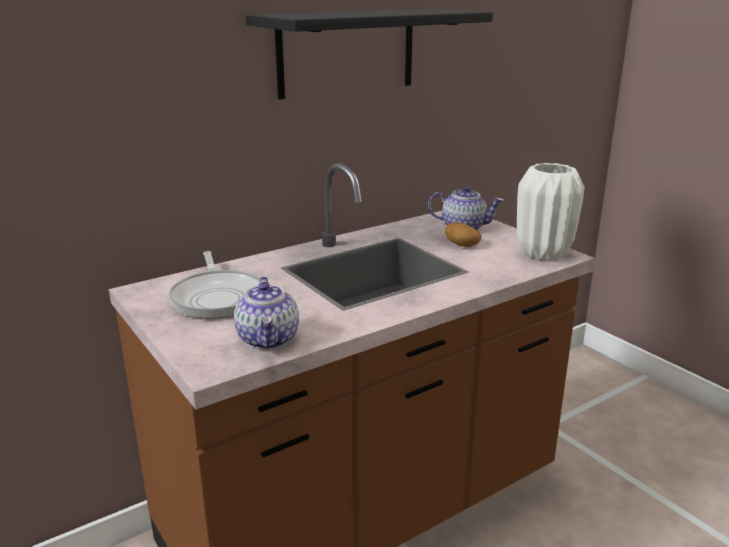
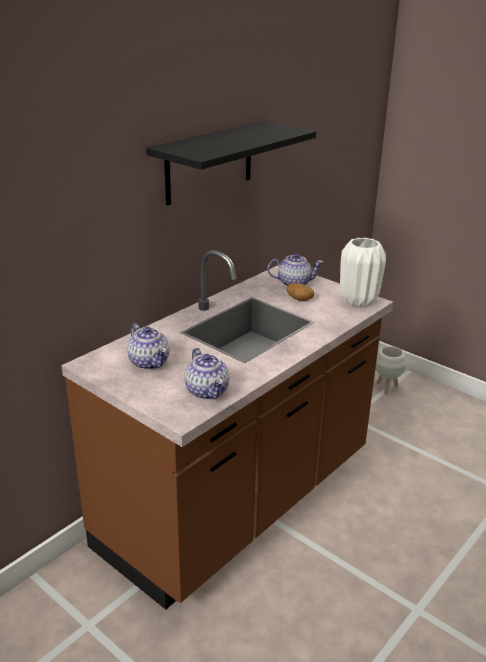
camera: 15 degrees left, 5 degrees up
(217, 297) = (149, 362): frying pan -> teapot
(608, 393) = (386, 387): none -> white planter

